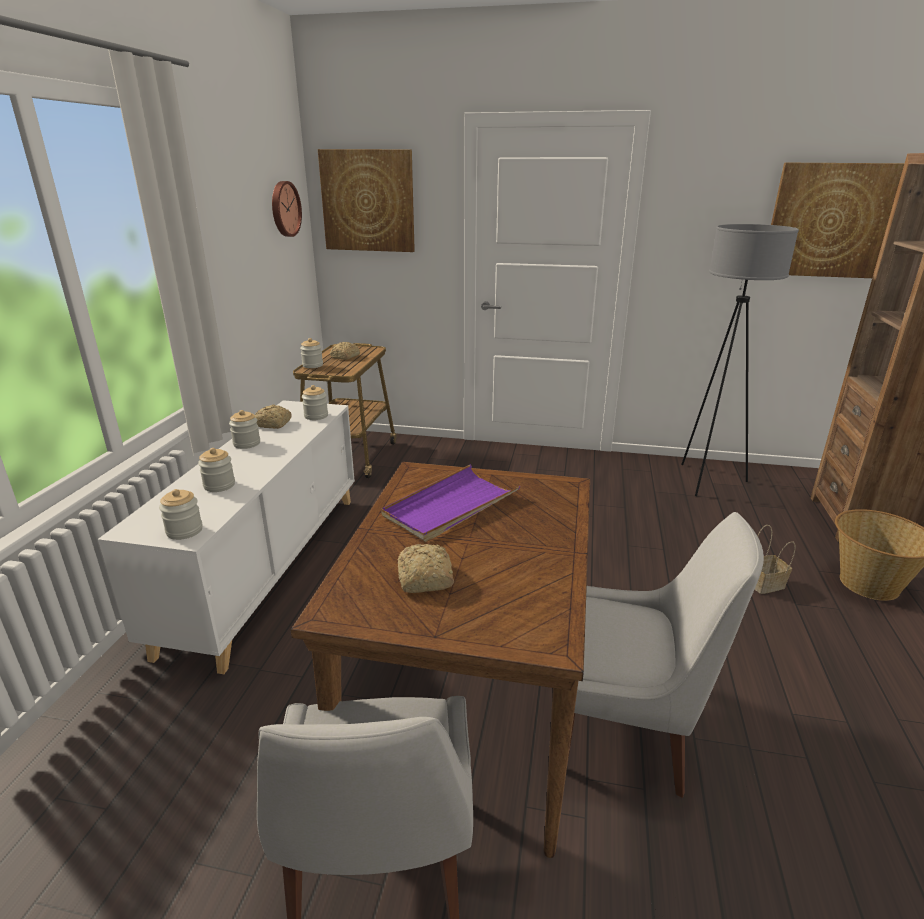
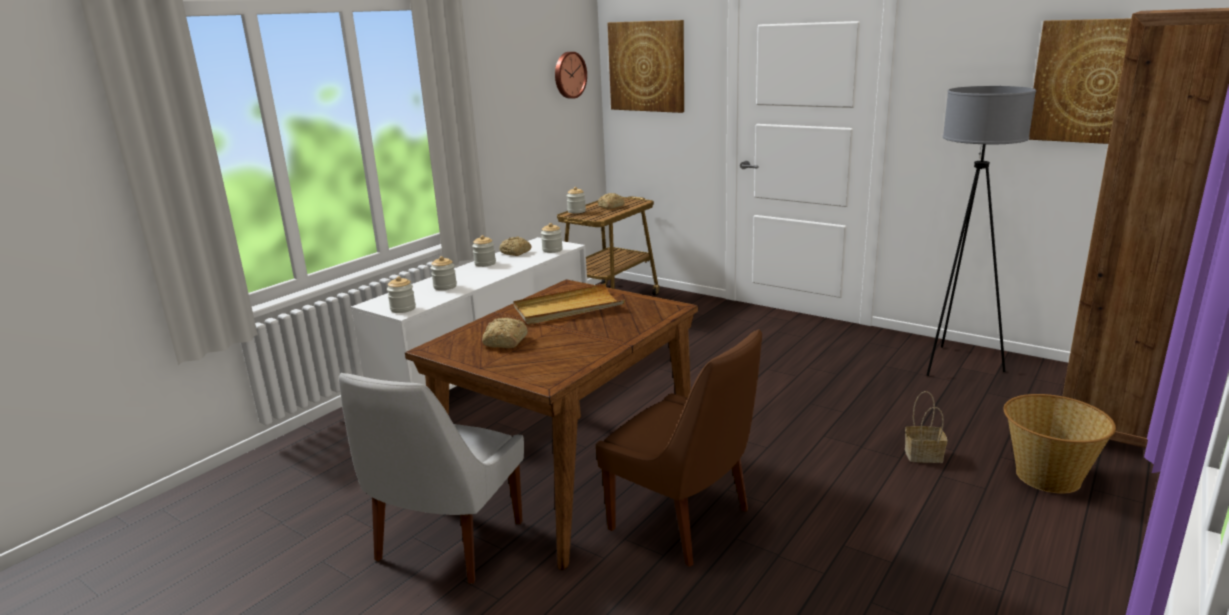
camera: 25 degrees right, 5 degrees down
(450, 506) = (568, 308): purple tray -> beige tray
(629, 731) = (684, 521): white chair -> brown chair

